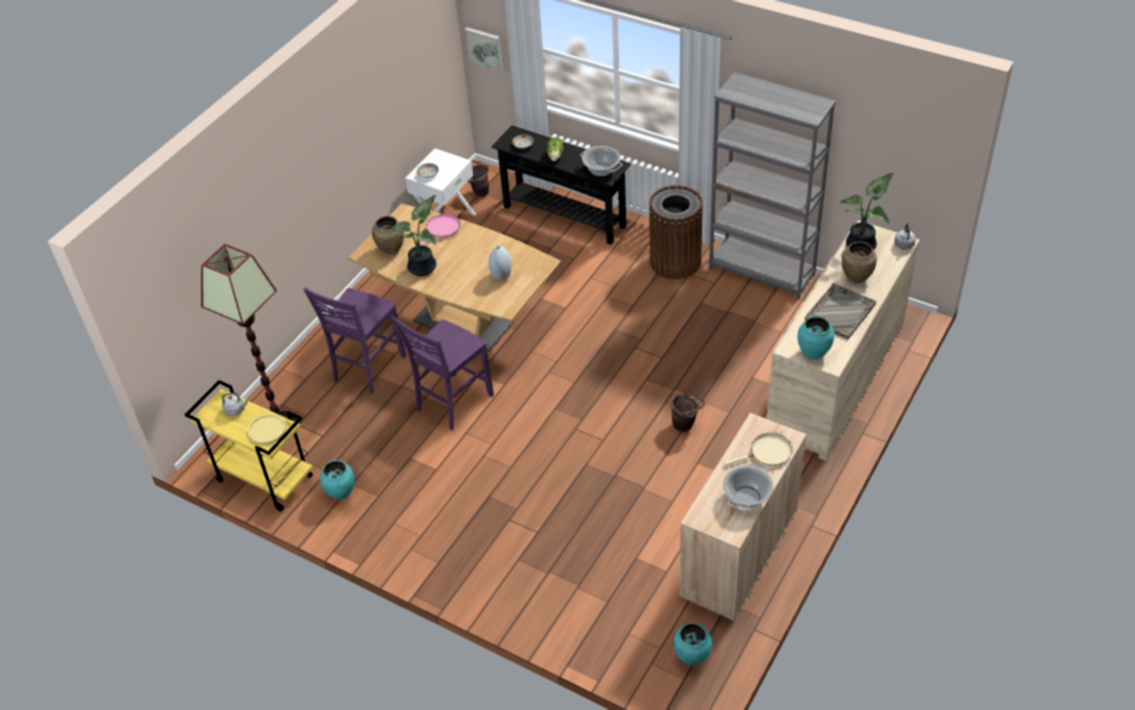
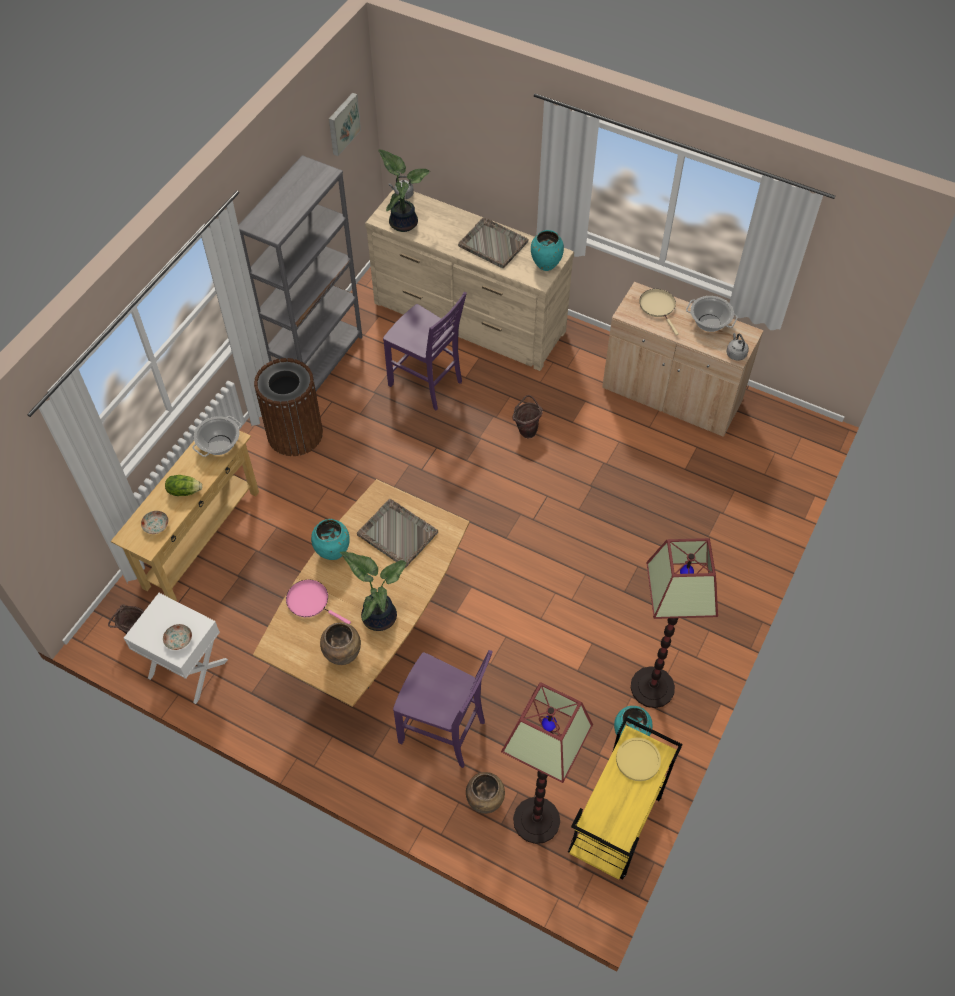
camera: 95 degrees left, 10 degrees up
(236, 410) = (609, 802): grey kettle -> grey kettle (735, 353)
(384, 512) = (652, 688): none -> floor lamp
(452, 403) = (498, 635): purple chair -> purple chair (427, 384)
(485, 48) = (33, 518): picture -> picture (342, 123)
(502, 275) = (397, 533): grey vase -> grey tray
(564, 216) = (201, 538): black console table -> beige console table
(692, 657) = (780, 430): turquoise vase -> turquoise vase (333, 552)
(856, 278) = (448, 230): brown vase -> brown vase (485, 802)

